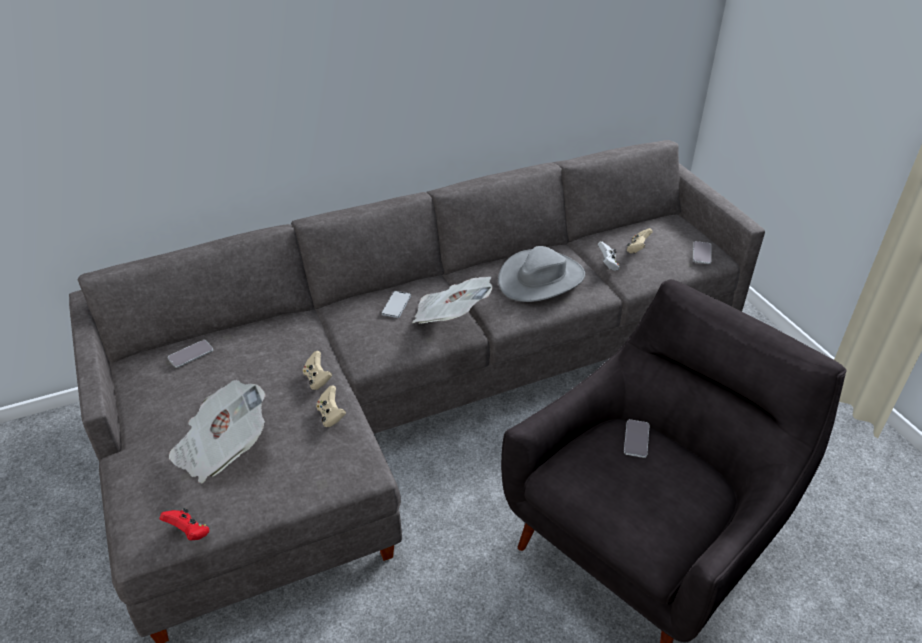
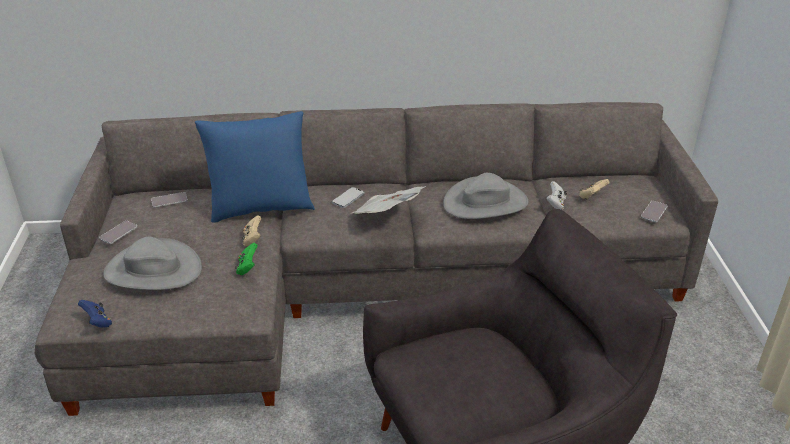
camera: 20 degrees right, 5 degrees down
(189, 533) = (98, 322): red game controller -> blue game controller
(222, 448) = (153, 270): newspaper -> grey hat
(304, 339) = (261, 208): none -> blue pillow
(331, 416) = (247, 268): beige game controller -> green game controller
(636, 439) = (488, 345): phone -> phone (118, 233)

